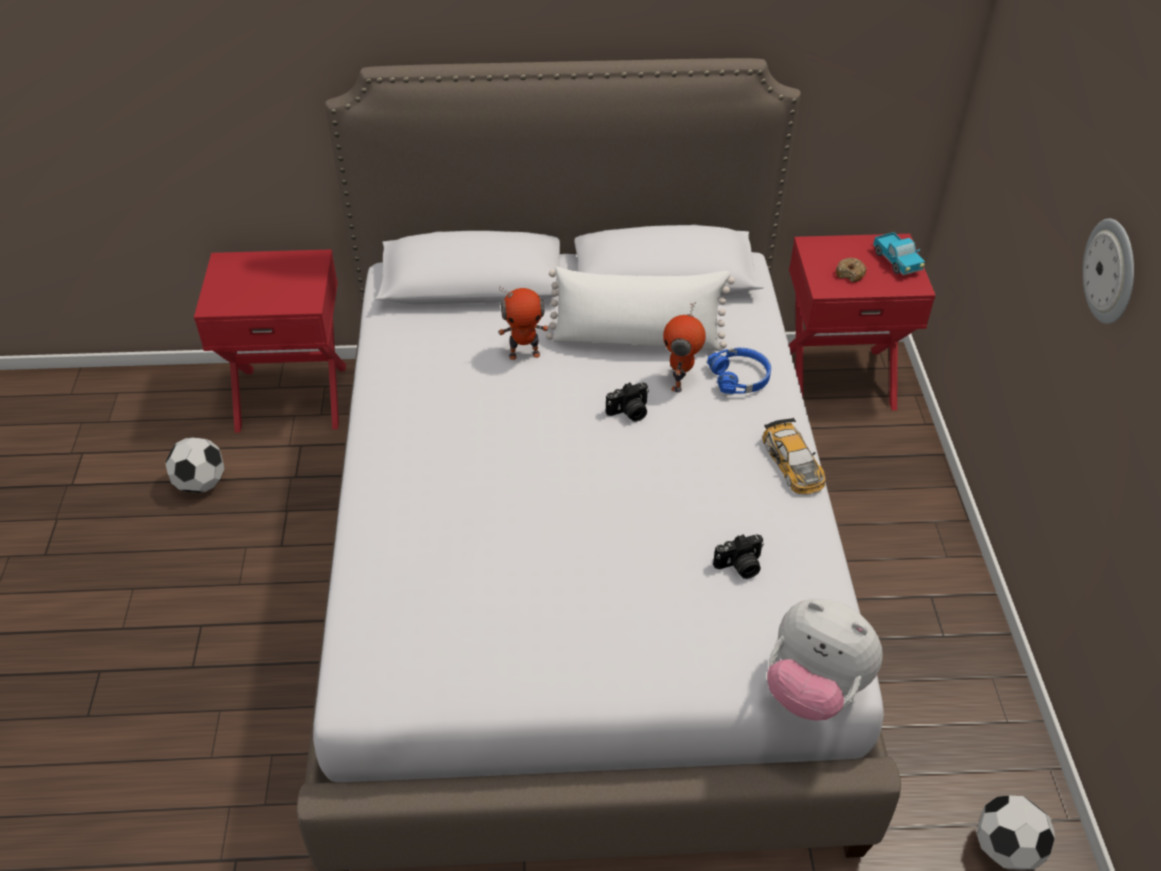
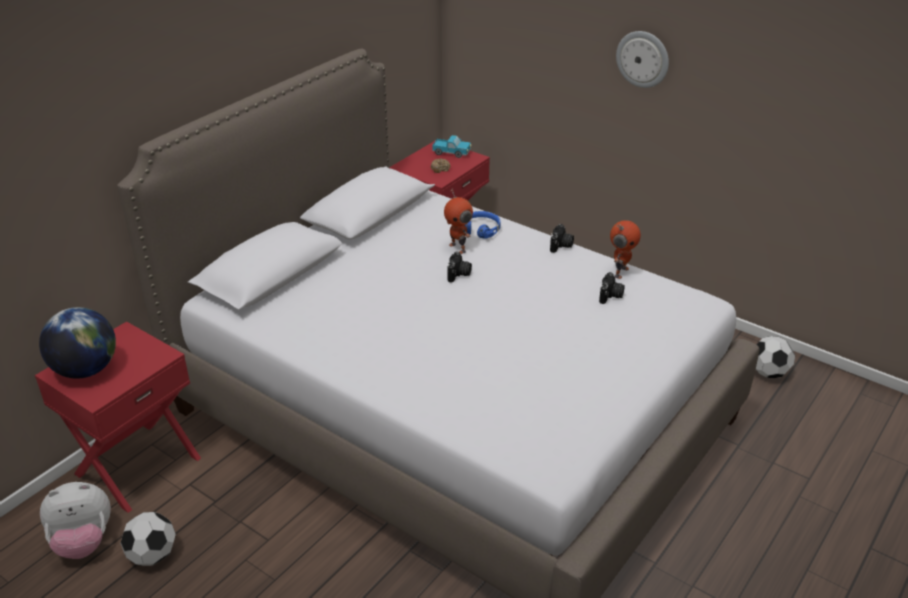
camera: 50 degrees left, 10 degrees down
(243, 274) = (86, 370): none -> globe
(524, 354) = (361, 285): toy robot -> toy robot (620, 272)
(637, 339) = (406, 244): white pillow -> none
(793, 463) = (561, 246): toy car -> camera
(814, 689) = (709, 315): plush toy -> plush toy (83, 542)

